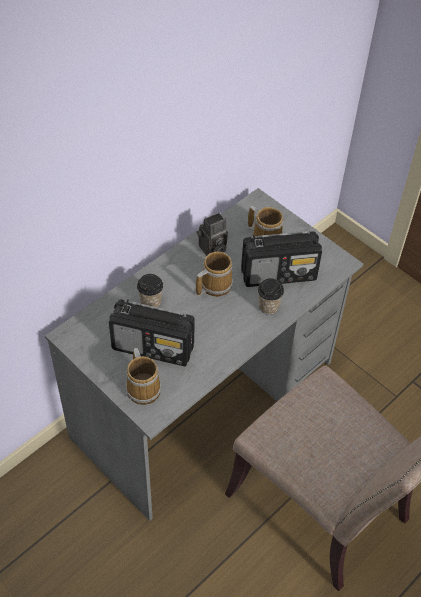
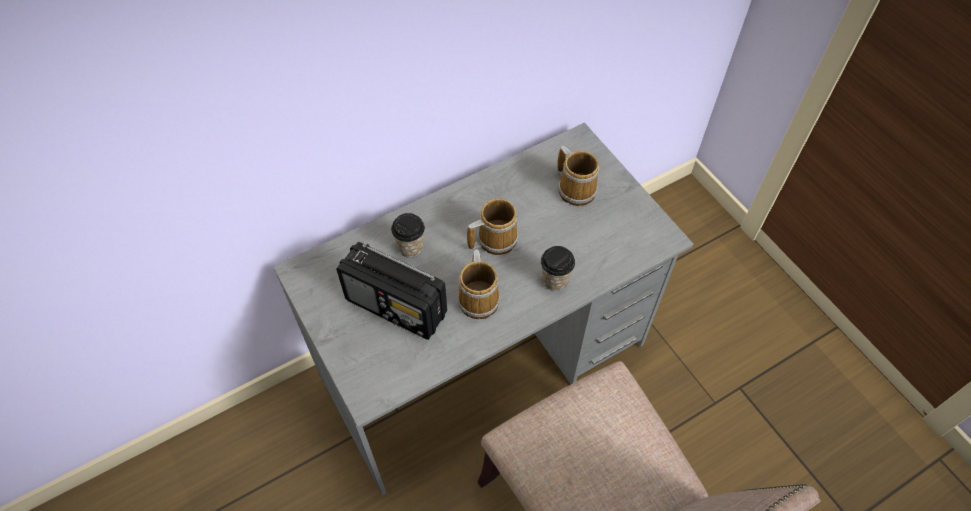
camera: 15 degrees right, 5 degrees up
(144, 387) = (369, 357): mug -> mug (480, 298)
(212, 250) = (505, 193): camera -> none
(279, 274) = (580, 239): radio -> none

